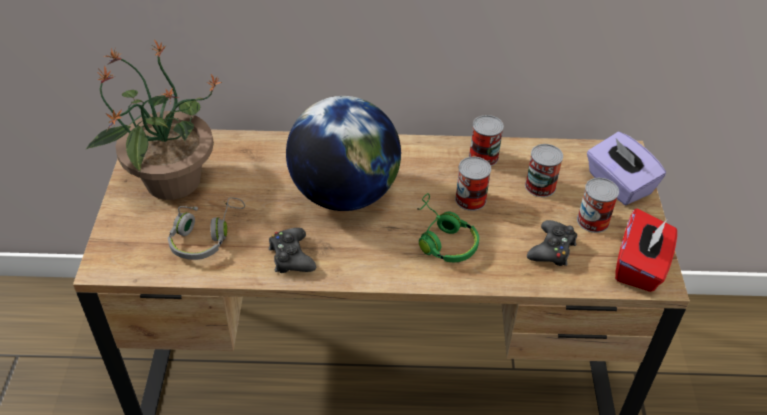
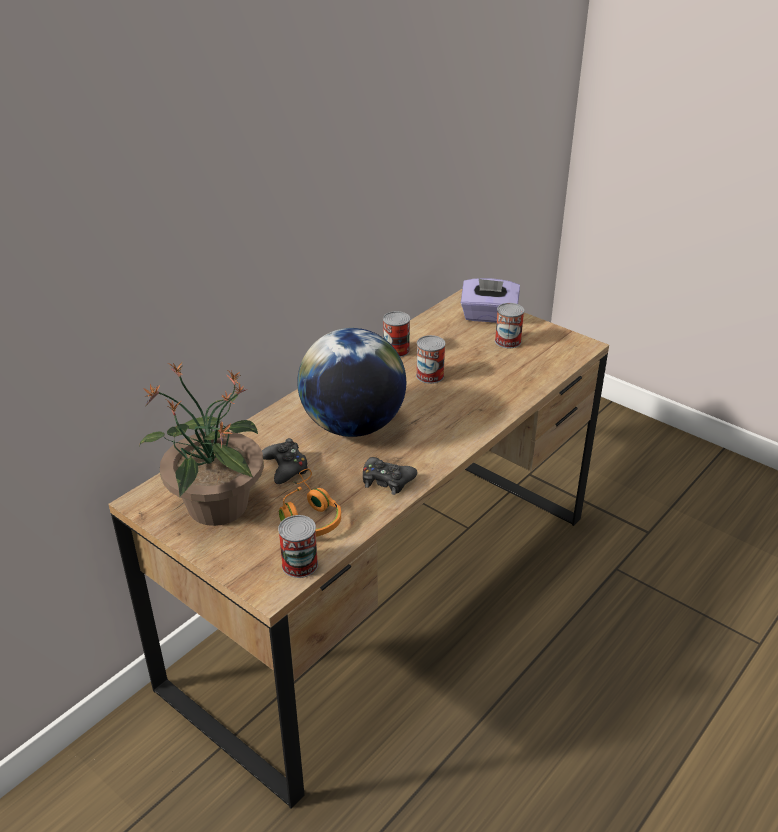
camera: 50 degrees left, 10 degrees down
(205, 236) = (309, 515): grey headphones -> orange headphones
(442, 239) = (452, 405): green headphones -> none
(540, 186) = (453, 343): can -> can (300, 564)
(552, 249) = (514, 368): black game controller -> black game controller (286, 467)
(640, 266) = (565, 345): red tissue box -> none

